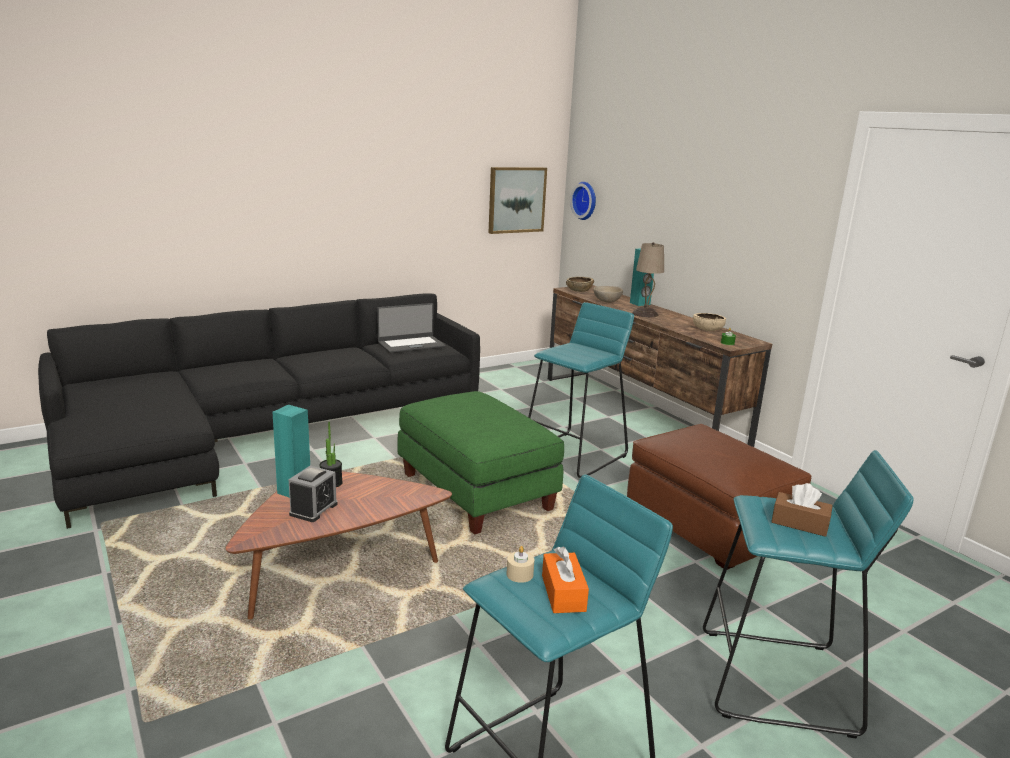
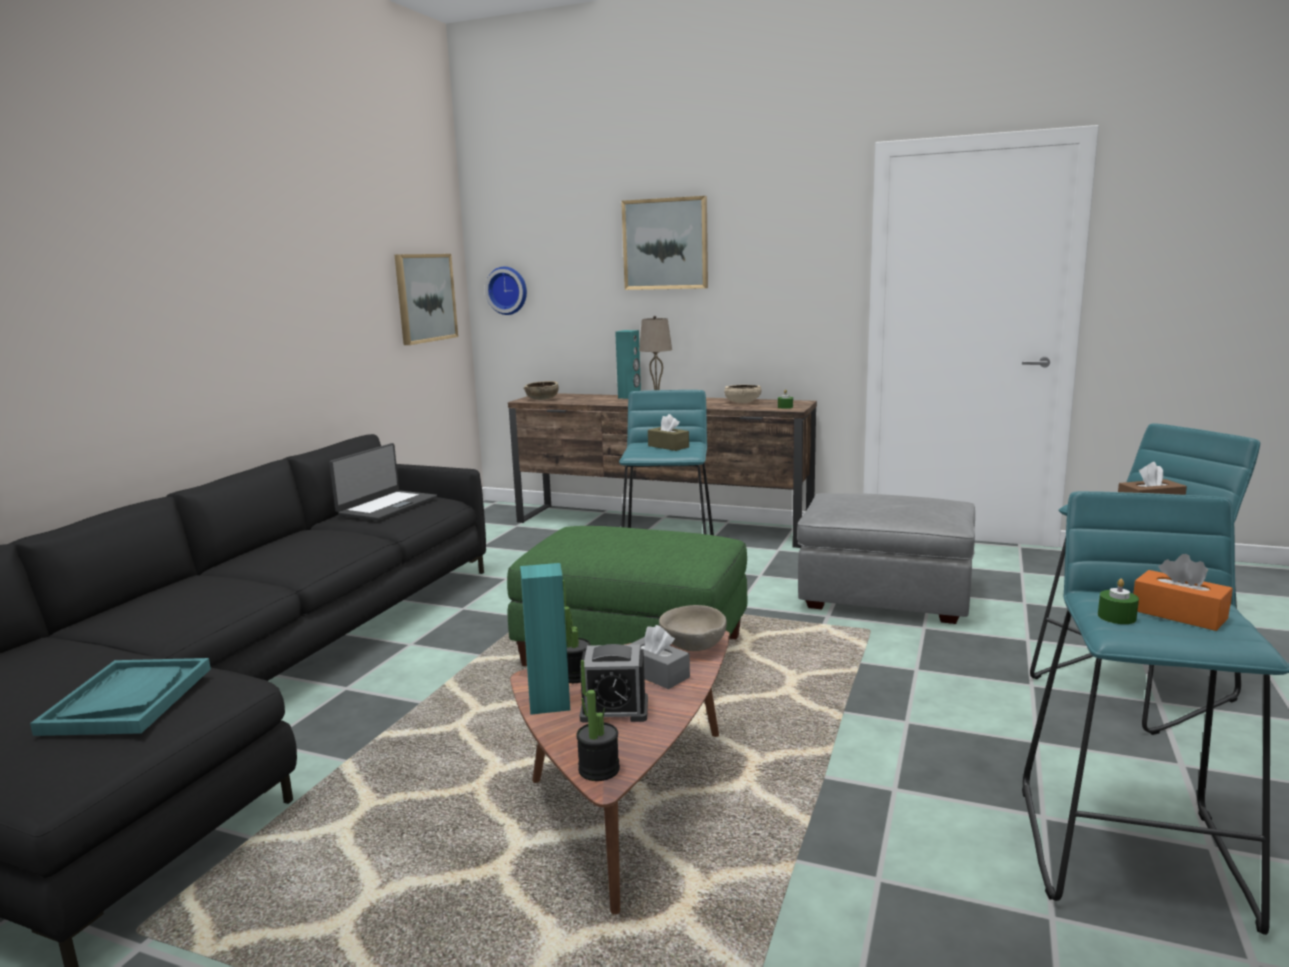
camera: 35 degrees left, 5 degrees down
(142, 413) = (128, 700): none -> turquoise tray
(253, 534) = (599, 769): none -> potted plant
(313, 509) = (614, 709): alarm clock -> alarm clock turned 105 degrees clockwise
(367, 500) = (656, 674): none -> grey tissue box
(519, 574) = (1116, 617): beige candle -> green candle
(582, 352) = (668, 446): none -> brown tissue box
(606, 301) = (594, 401): beige bowl -> beige bowl (692, 646)
(687, 181) = (665, 244): none -> picture
(708, 527) = (885, 597): brown ottoman -> grey ottoman

